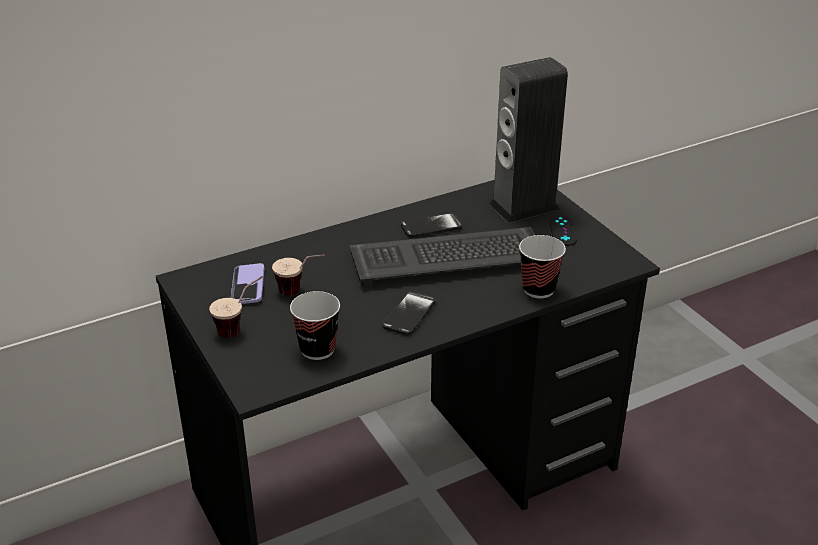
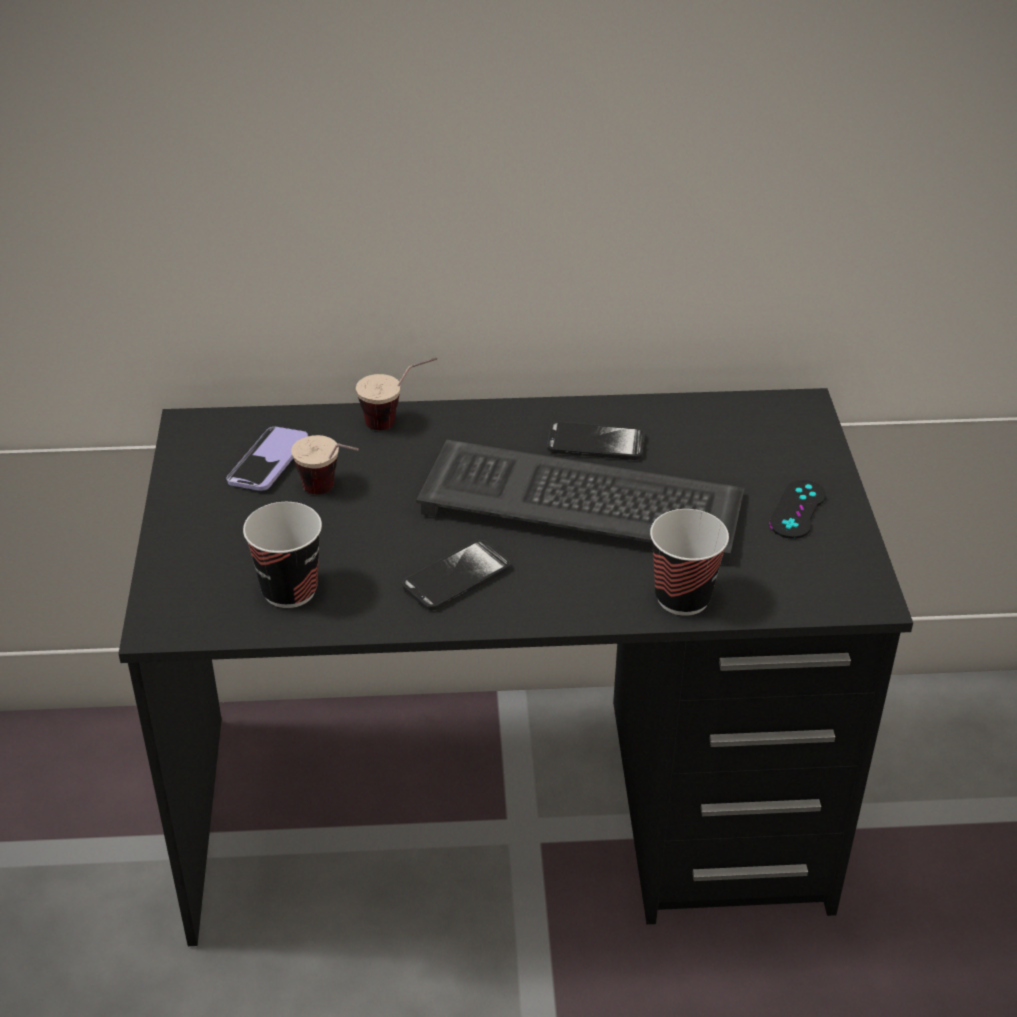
camera: 25 degrees right, 5 degrees up
(240, 328) = (212, 523): cup -> cup (398, 421)
(524, 206) = (766, 449): speaker -> none

